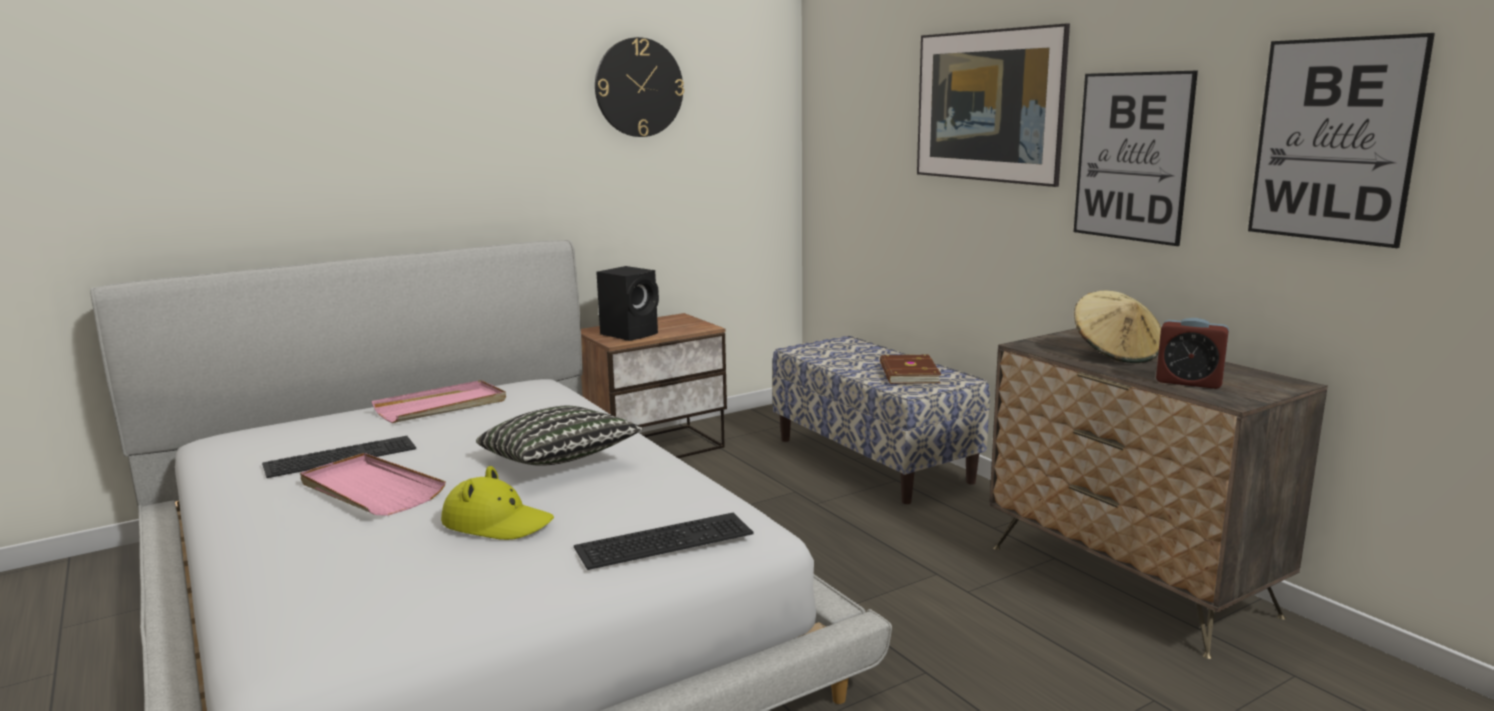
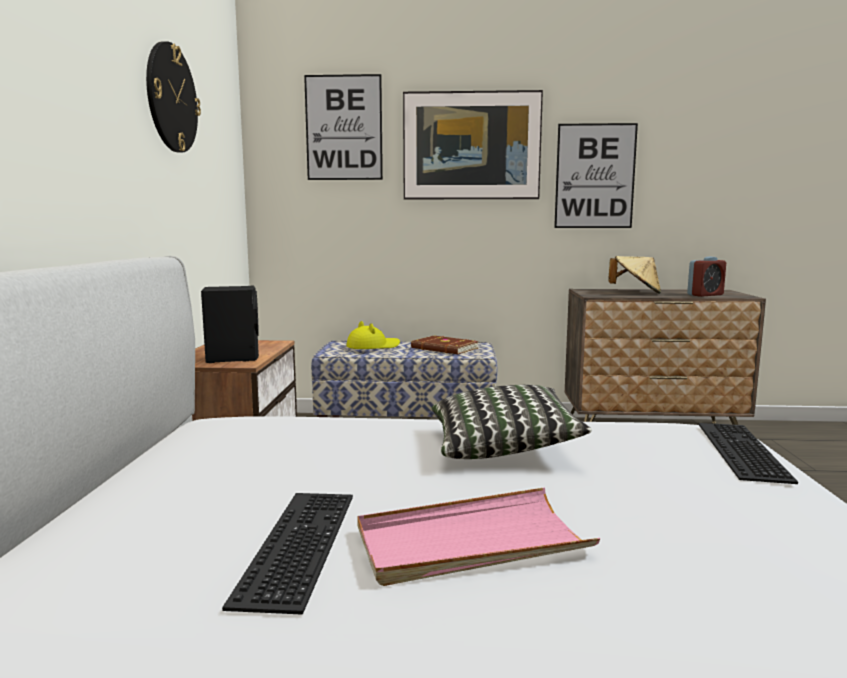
camera: 55 degrees left, 5 degrees down
(442, 406) = (211, 463): pink tray -> none
(497, 522) = (654, 496): yellow hat -> yellow hat (373, 346)
(1334, 140) = (718, 161): picture -> picture (344, 128)

